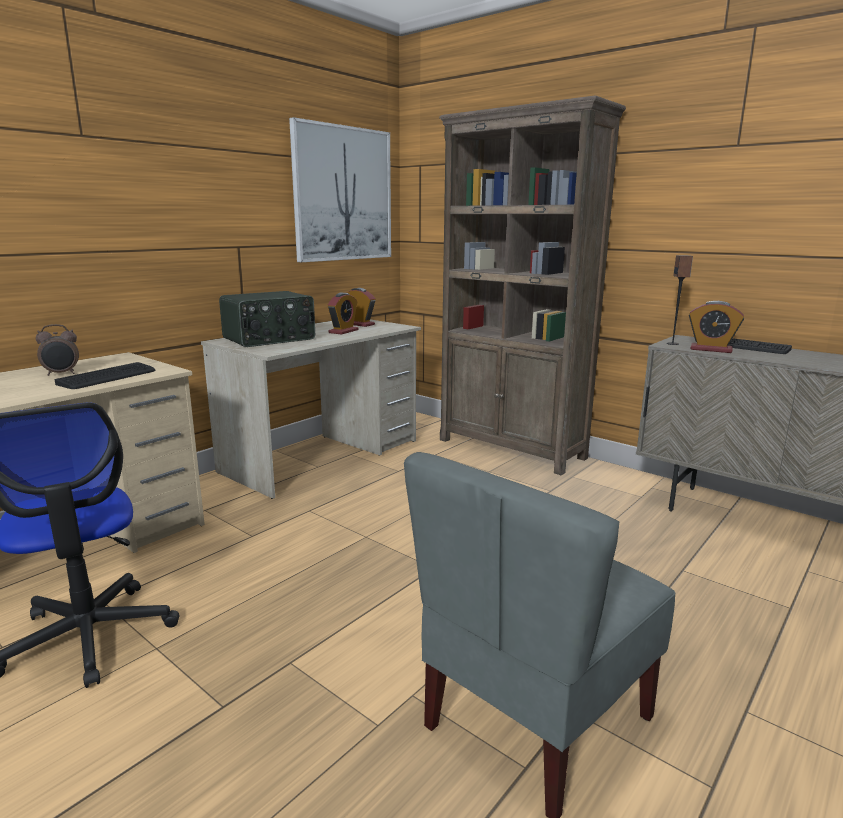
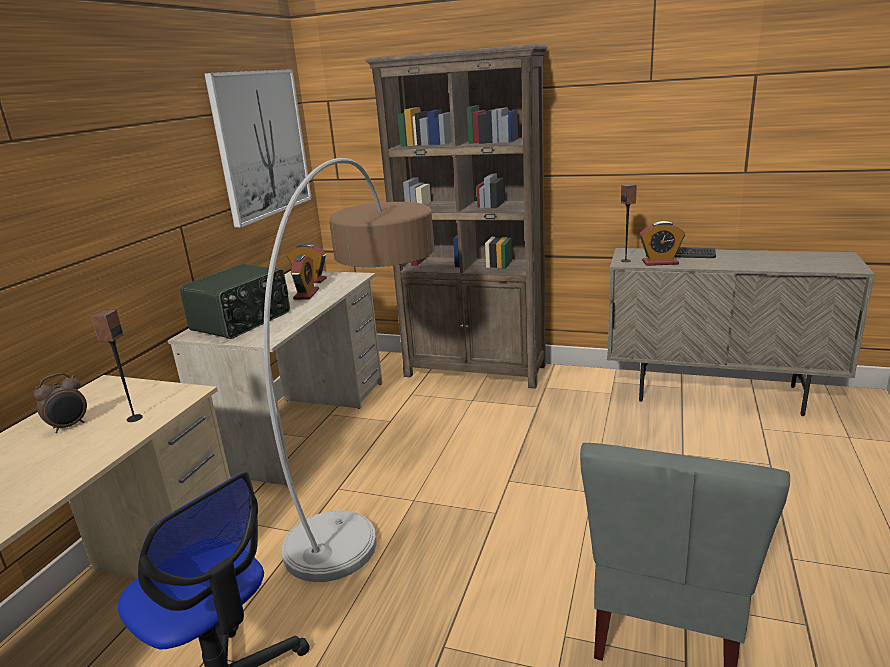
camera: 20 degrees left, 5 degrees up
(108, 377) = (134, 418): keyboard -> speaker
(352, 508) = (378, 474): none -> floor lamp

